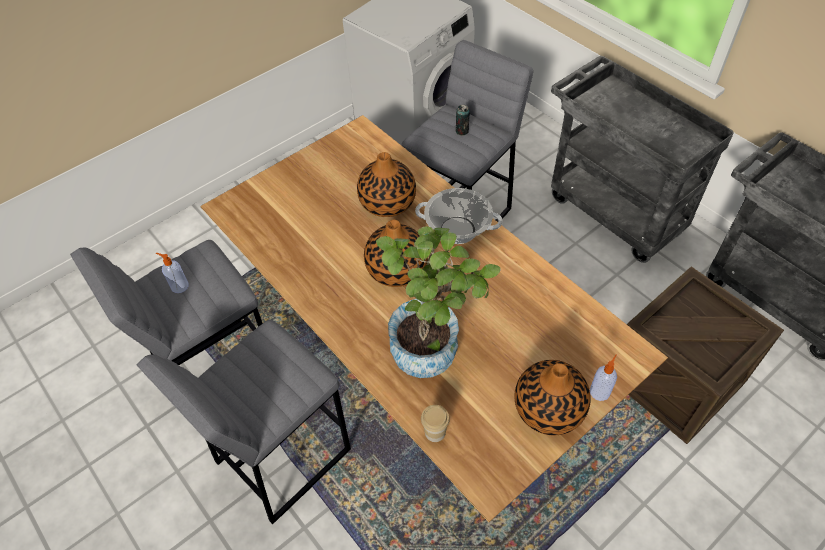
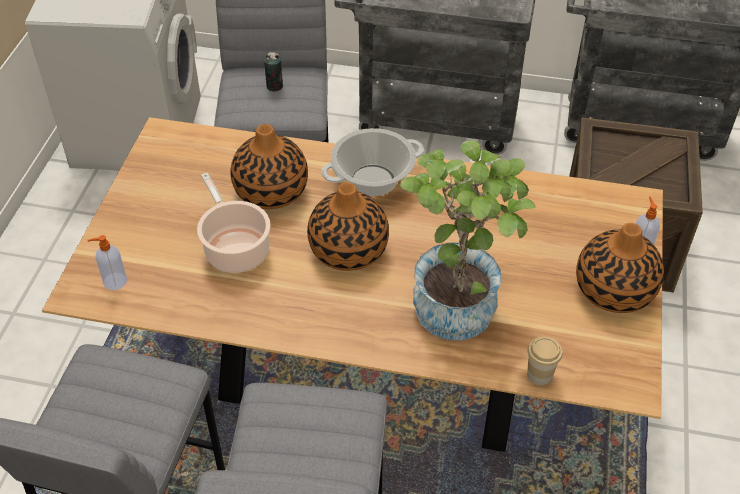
camera: 40 degrees left, 5 degrees down
(179, 286) = (101, 413): soap dispenser -> soap dispenser (114, 281)
(331, 228) = (235, 249): none -> cooking pot

